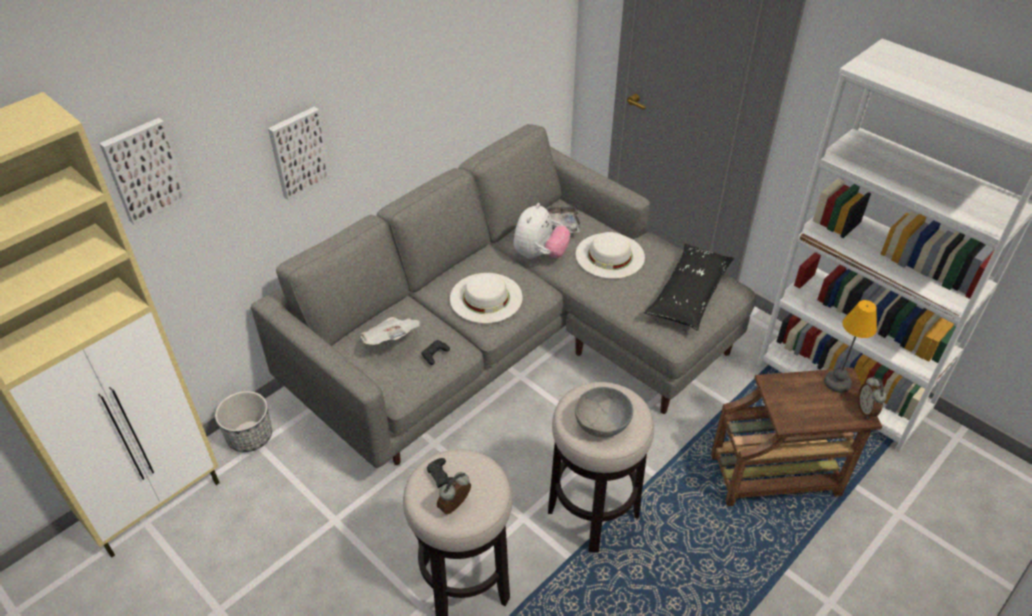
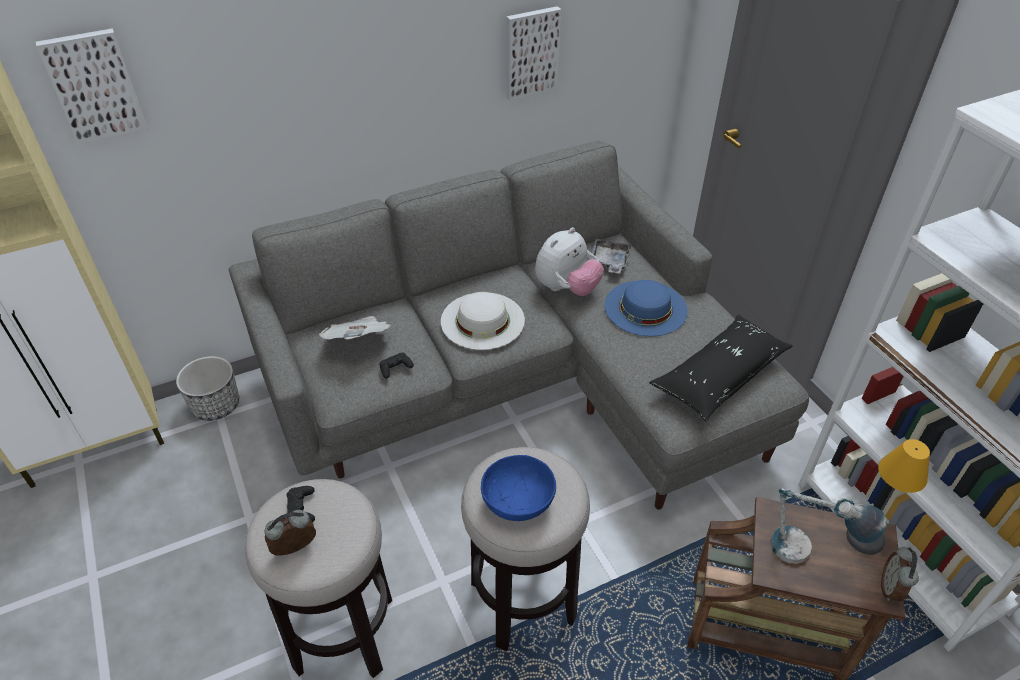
camera: 20 degrees right, 0 degrees up
(298, 152) = (297, 109): picture -> picture (531, 52)
(603, 423) = (518, 501): grey bowl -> blue bowl
(610, 255) = (645, 308): white hat -> blue hat
(805, 406) = (806, 556): none -> table lamp

